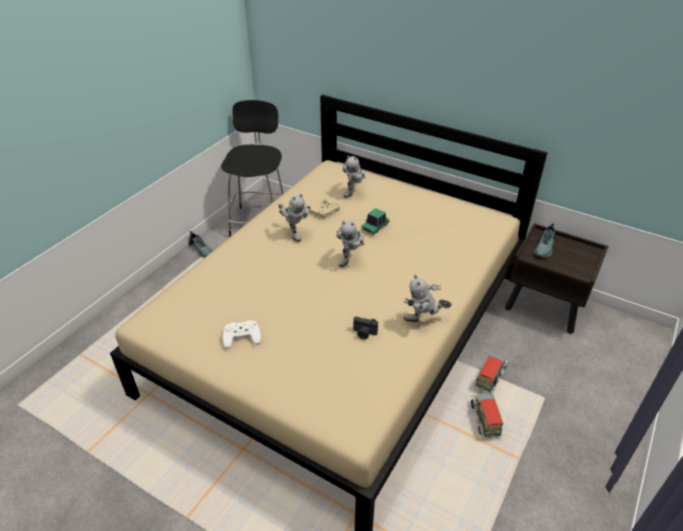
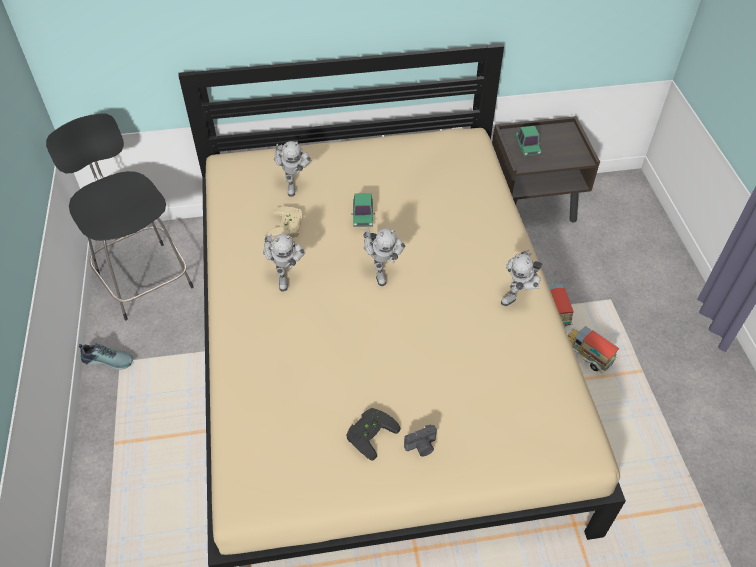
camera: 40 degrees left, 10 degrees up
(242, 334) = (369, 432): white game controller -> black game controller
(294, 233) = (285, 275): toy robot -> toy robot turned 60 degrees clockwise
(364, 333) = (483, 345): camera -> camera (421, 447)
(545, 247) = (527, 147): shoe -> toy car

